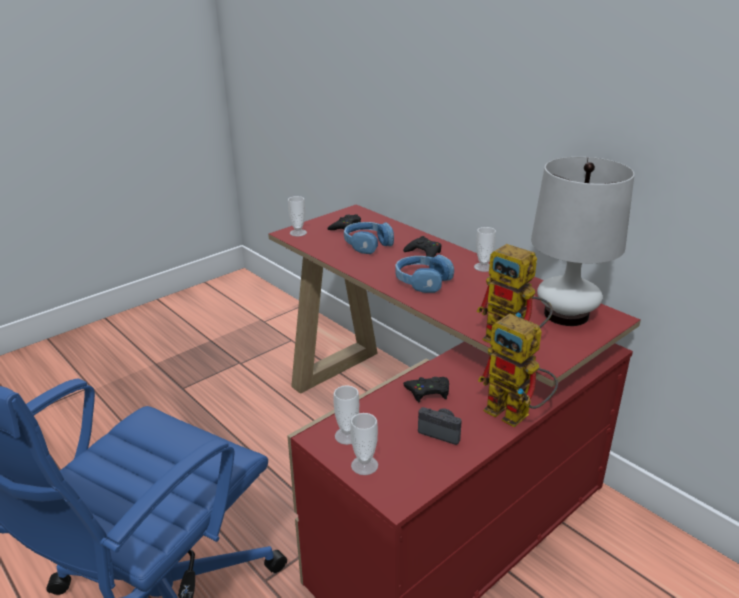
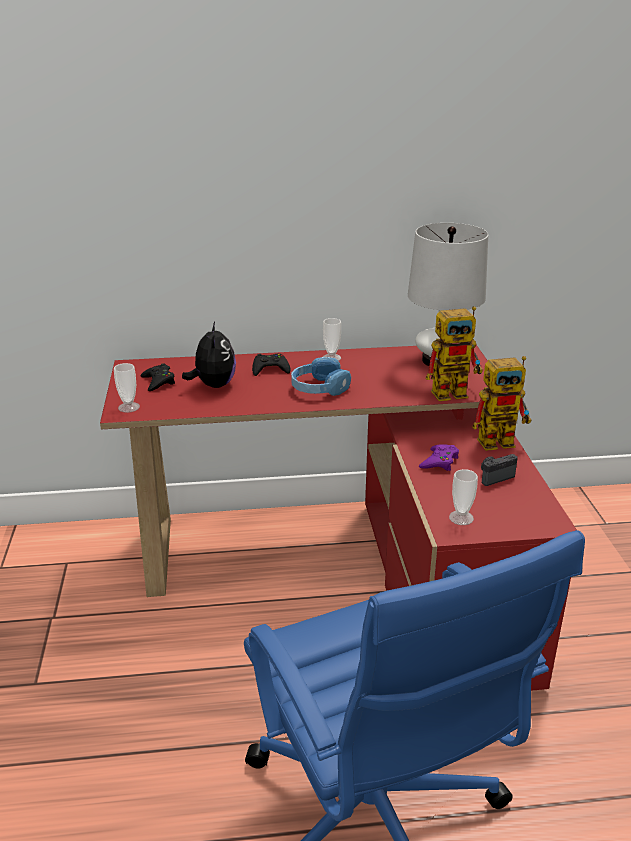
camera: 55 degrees left, 0 degrees up
(364, 465) = (505, 523): cup -> none
(367, 244) = (213, 385): blue headphones -> plush toy
(428, 392) = (439, 462): black game controller -> purple game controller

